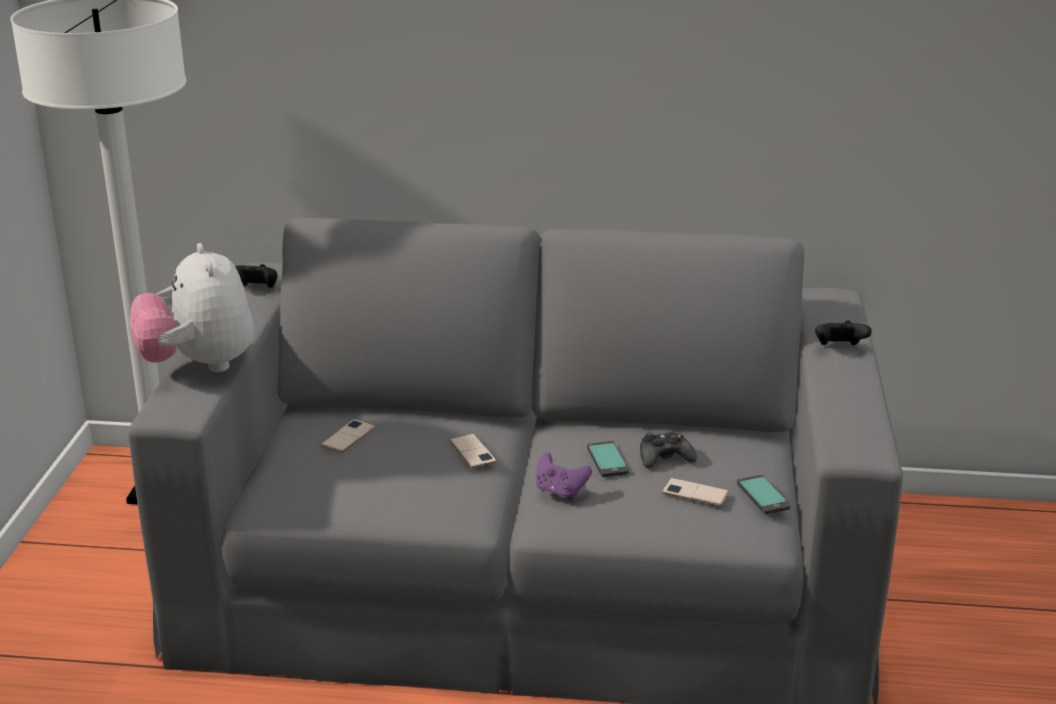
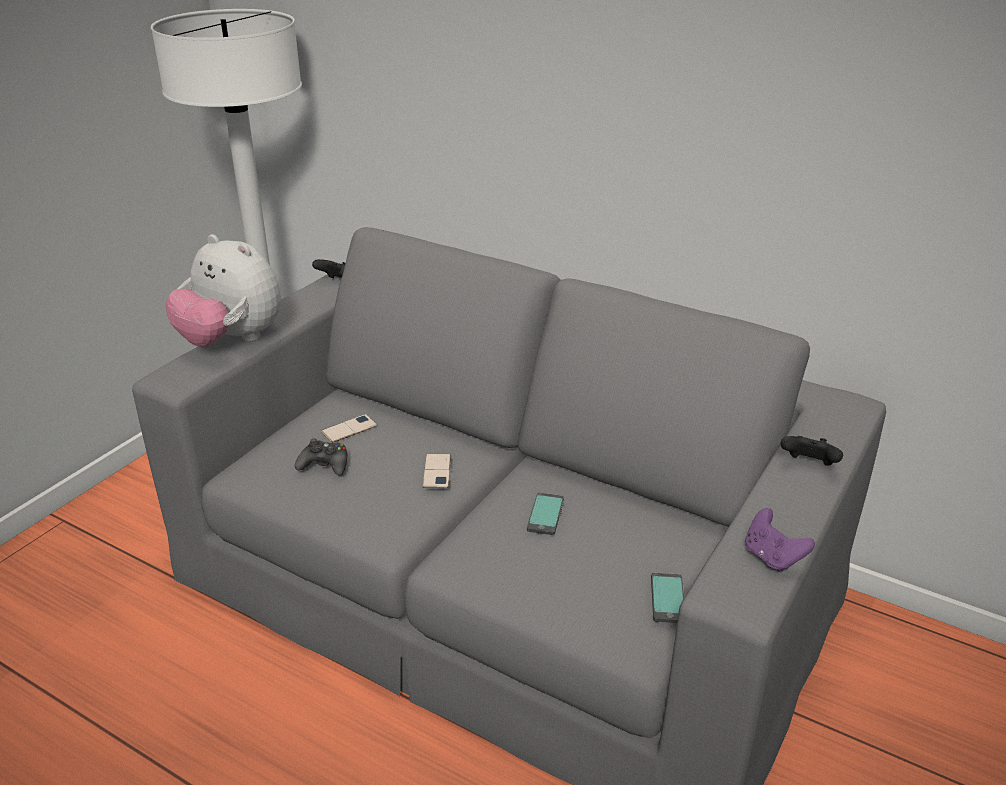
camera: 25 degrees right, 5 degrees up
(199, 365) = (231, 340): plush toy -> plush toy turned 60 degrees counterclockwise
(560, 492) = (481, 534): purple game controller -> purple game controller (772, 557)
(664, 458) = (600, 527): black game controller -> black game controller (324, 464)
(695, 493) = (601, 575): phone -> none

